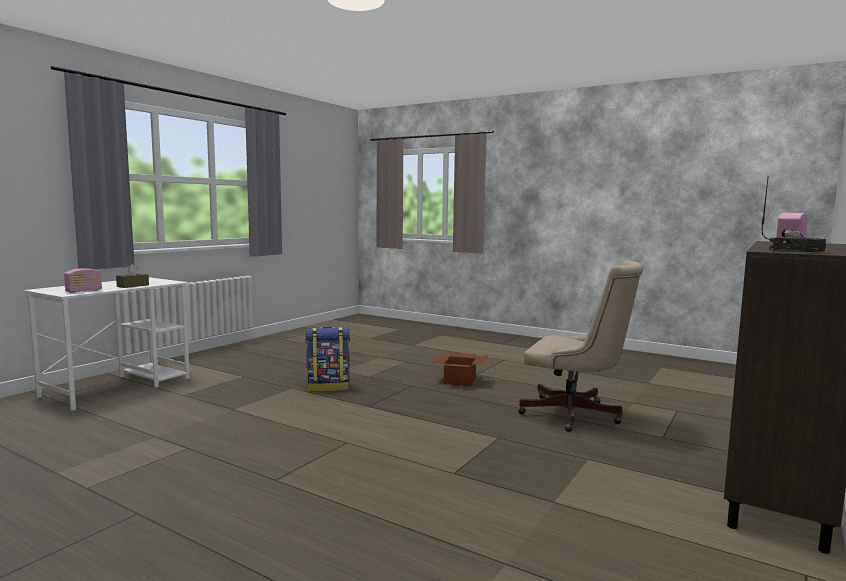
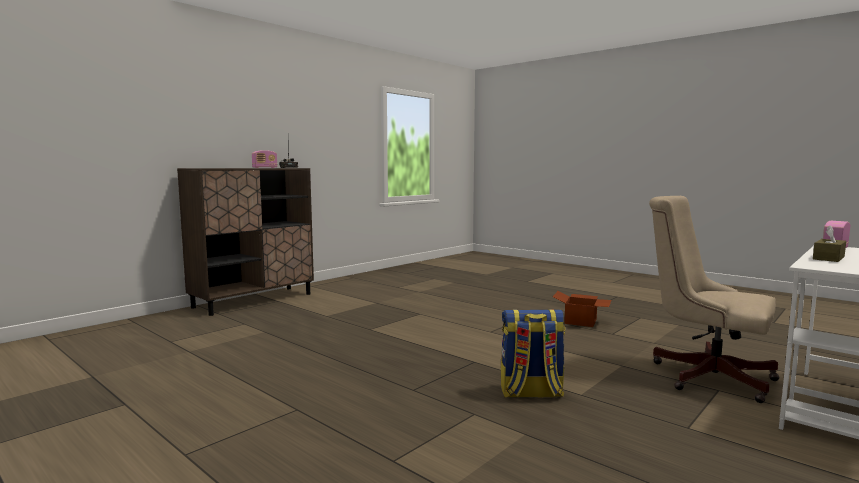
camera: 170 degrees left, 0 degrees up
(458, 380) = (340, 396): cardboard box -> cardboard box (581, 321)
(576, 415) = (276, 342): beige office chair -> beige office chair (704, 375)

